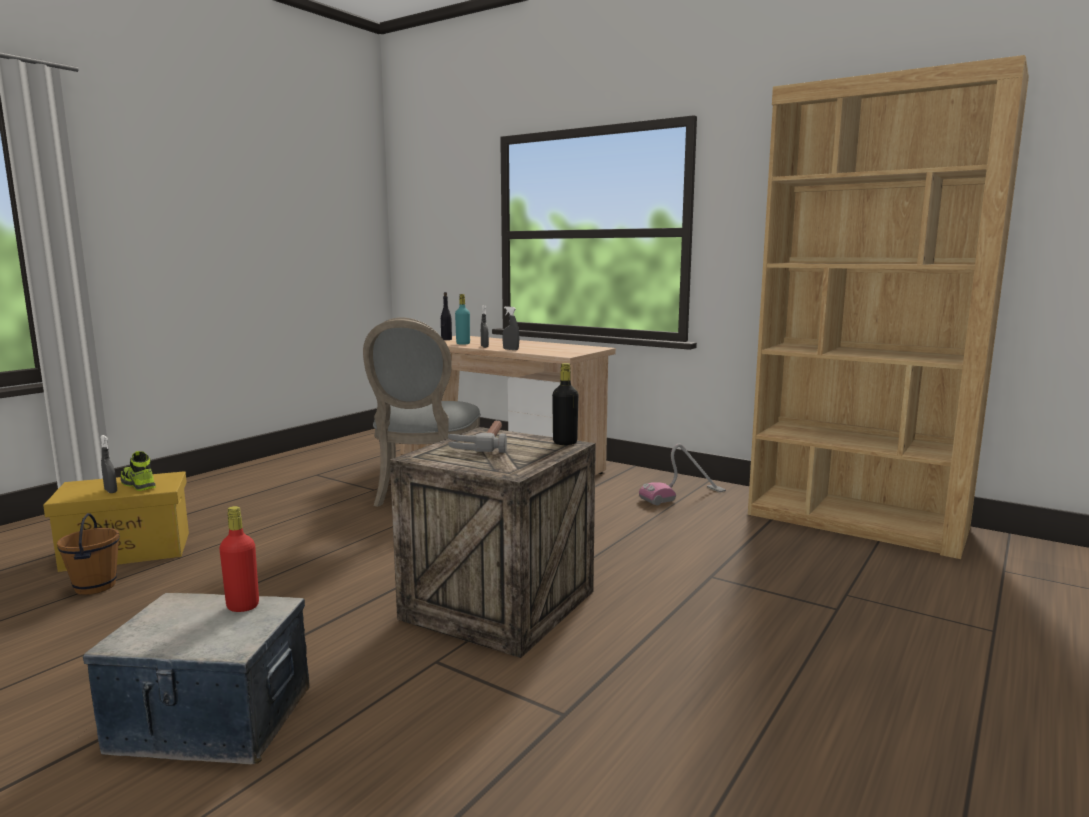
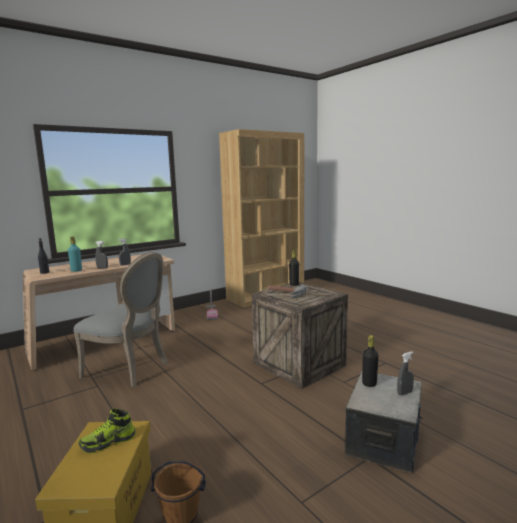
camera: 70 degrees left, 0 degrees up
(111, 491) = (113, 456): grey spray bottle -> grey spray bottle (404, 393)
(243, 606) = (369, 383): red bottle -> black bottle

